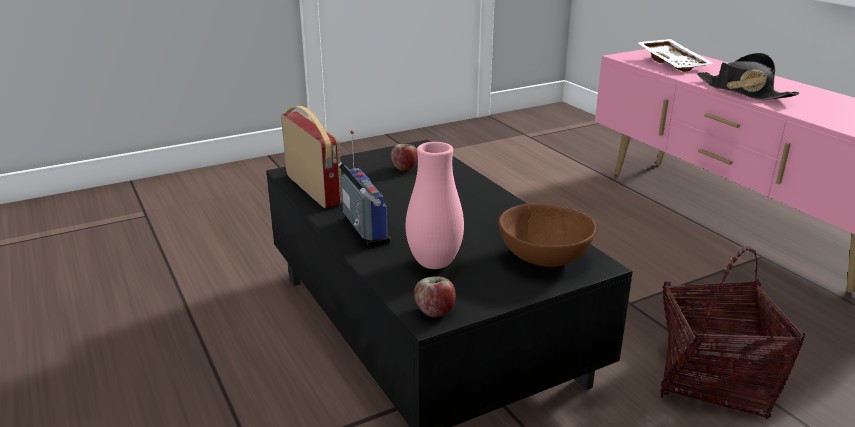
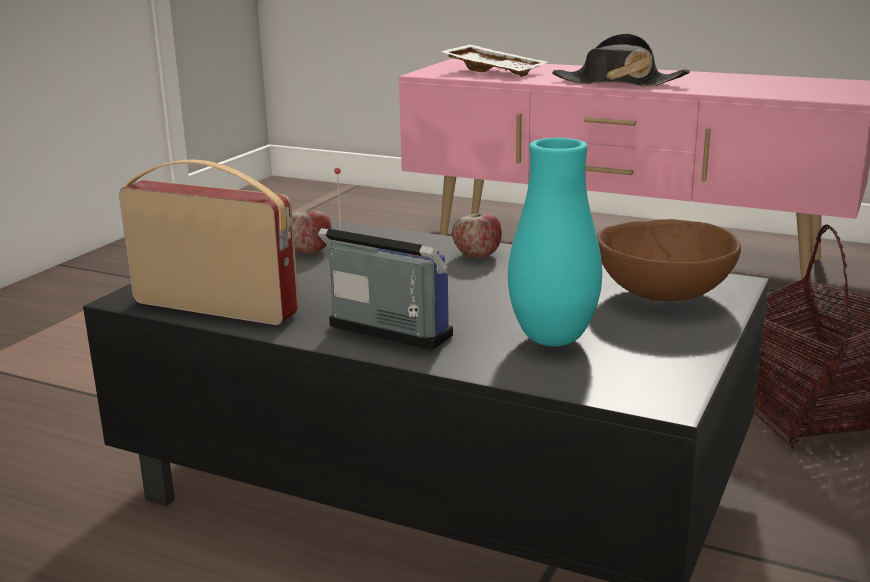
camera: 35 degrees left, 5 degrees down
(434, 263) = (553, 339): pink vase -> turquoise vase
(435, 311) = (654, 388): apple -> apple (477, 254)

